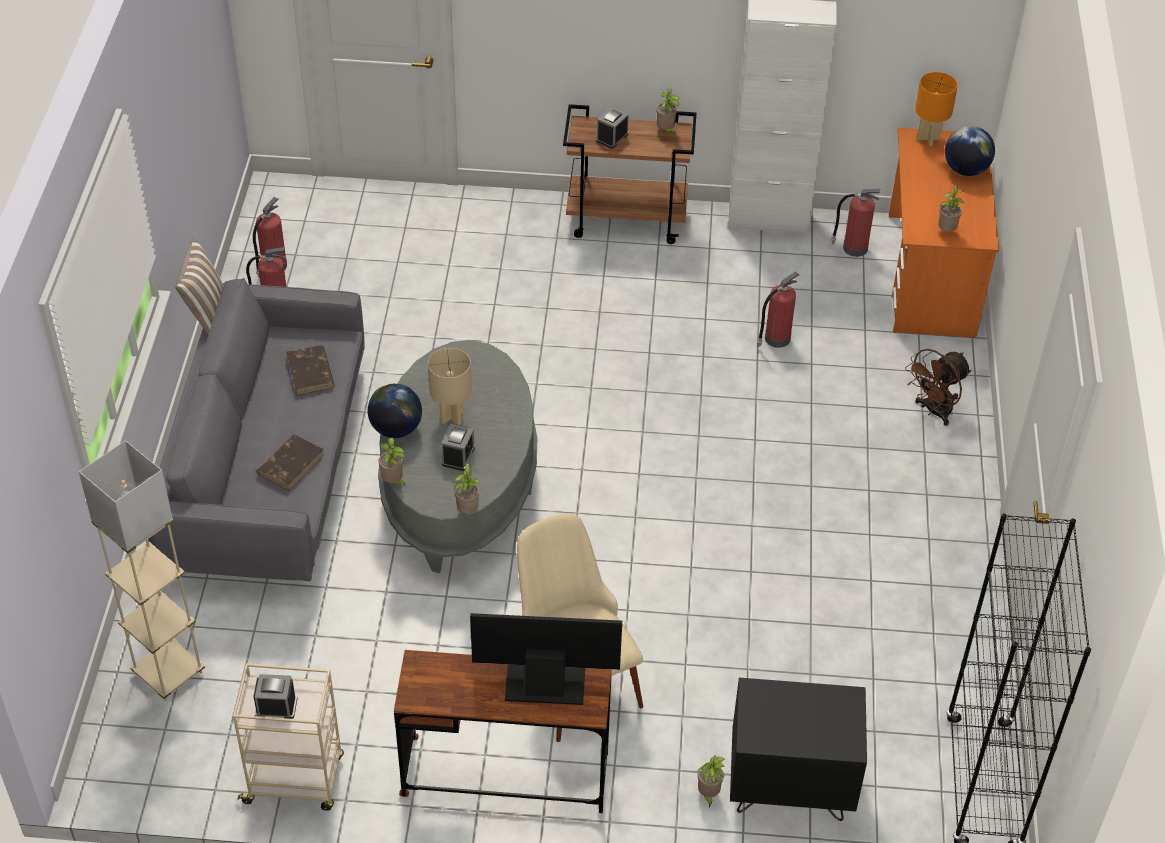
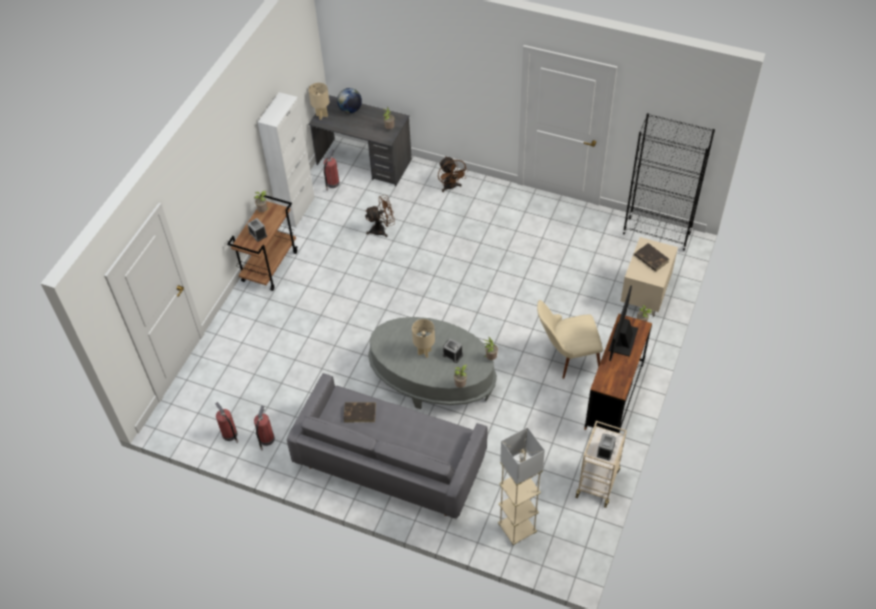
camera: 70 degrees left, 5 degrees up
(204, 311) = (308, 447): pillow -> none
(291, 464) = (424, 432): brown book -> brown book (651, 258)
(396, 429) = (424, 377): globe -> none
(776, 339) = (382, 230): fire extinguisher -> brown fan
(789, 788) = (644, 296): black nightstand -> beige nightstand
(928, 138) = (321, 116): orange table lamp -> beige table lamp
(930, 275) = (364, 162): orange desk -> grey desk

